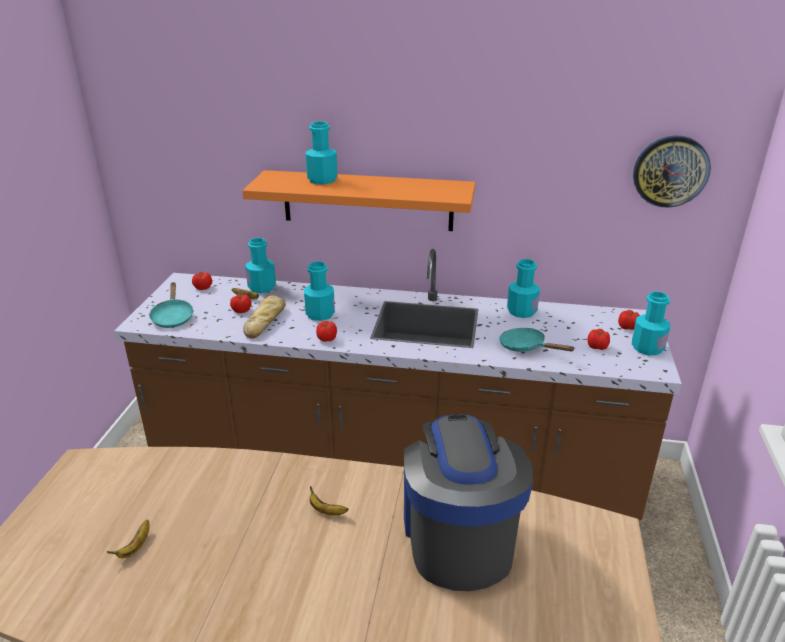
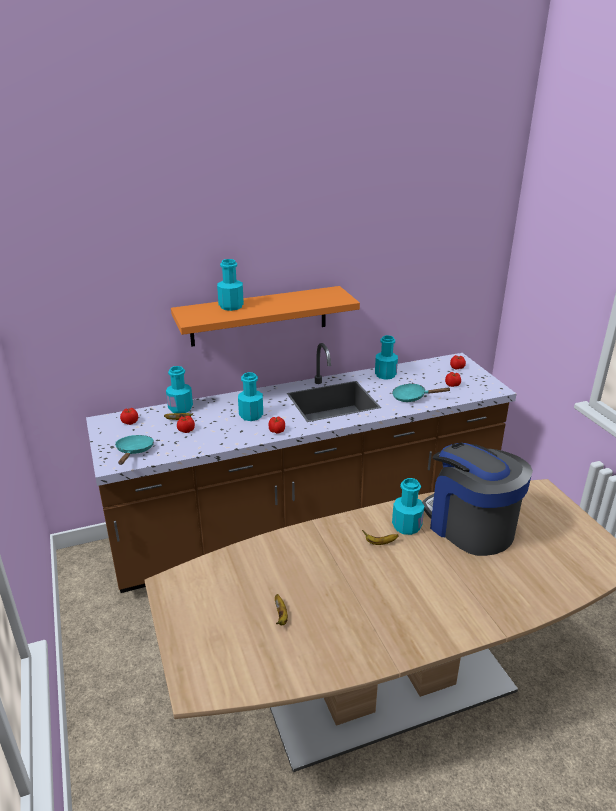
camera: 30 degrees left, 0 degrees up
(172, 317) = (134, 451): turquoise frying pan -> turquoise frying pan turned 135 degrees counterclockwise
(265, 321) = (215, 432): bread -> none
(647, 348) = (479, 377): turquoise bottle -> turquoise bottle (406, 526)
(670, 171) = (463, 255): wall clock -> none

